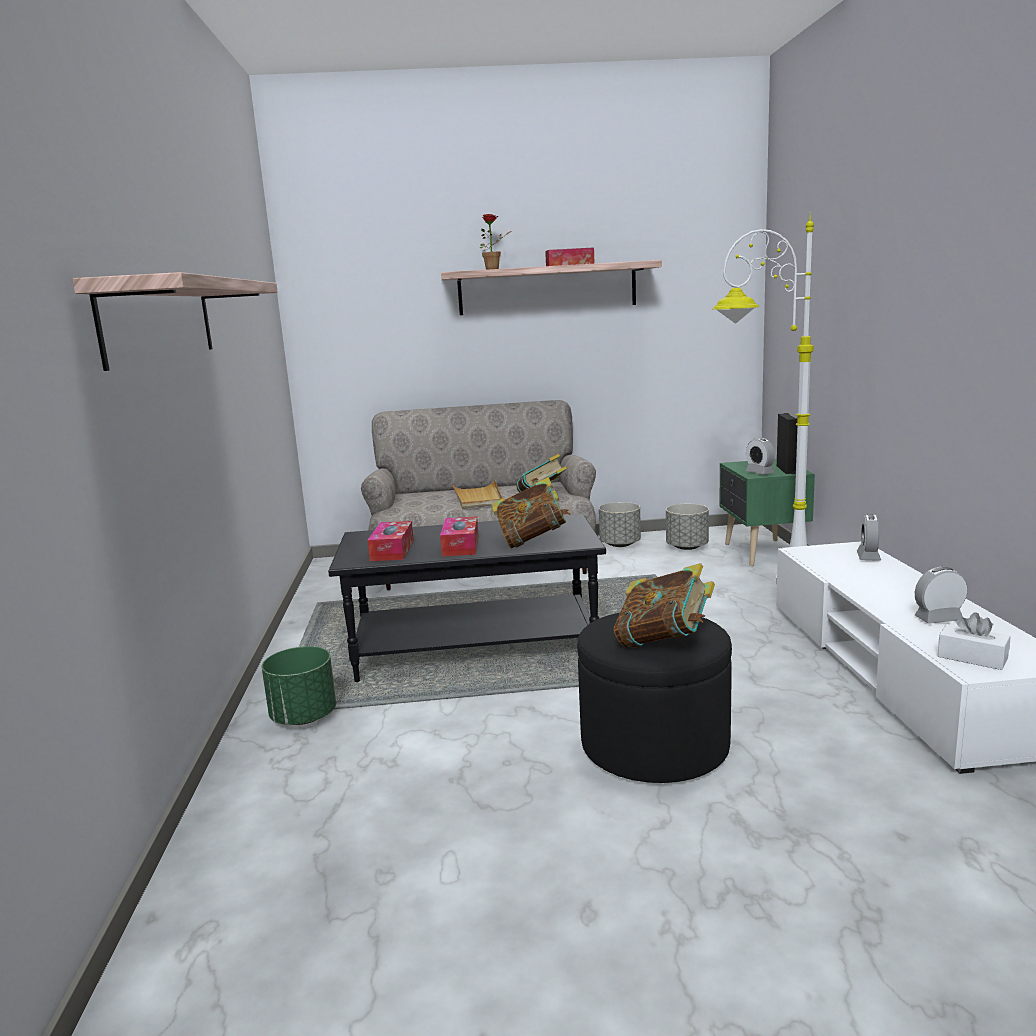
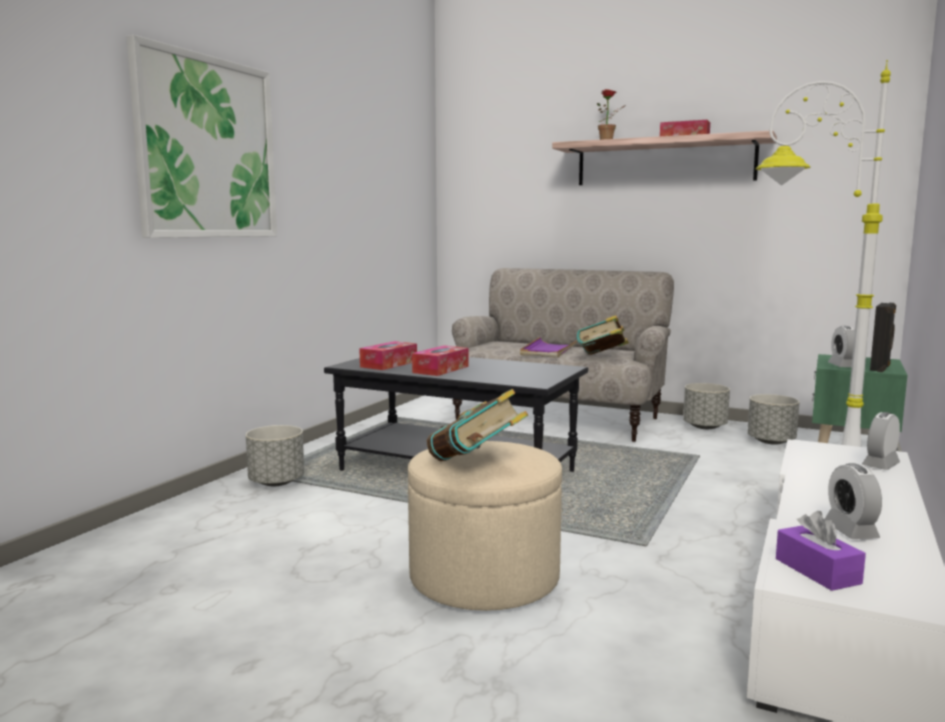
camera: 30 degrees right, 5 degrees down
(160, 321) = (207, 148): shelf -> picture
(303, 717) = (276, 482): green planter -> grey planter
(478, 497) = (549, 350): beige tray -> purple tray
(531, 541) = (499, 375): book -> none
(654, 745) = (484, 577): black ottoman -> beige ottoman
(938, 619) = (850, 531): alarm clock -> alarm clock turned 120 degrees counterclockwise
(972, 657) = (817, 571): white tissue box -> purple tissue box

